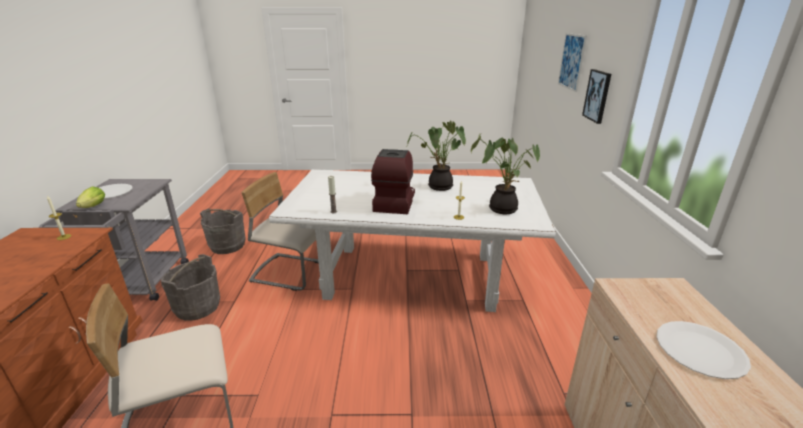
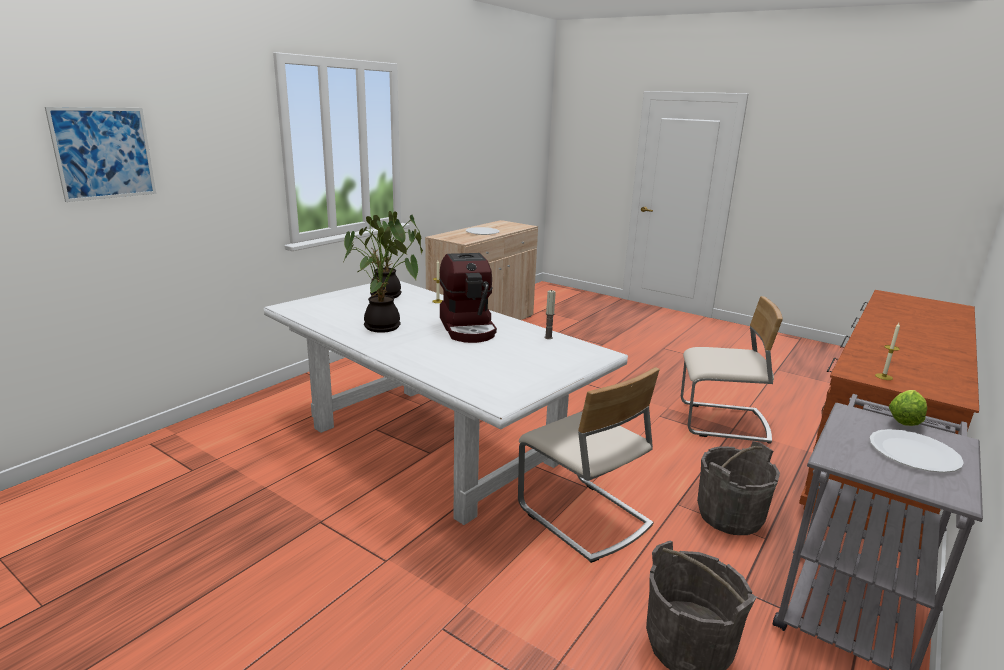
camera: 145 degrees left, 5 degrees down
(394, 202) = (468, 328): coffee machine -> coffee machine turned 60 degrees counterclockwise
(597, 96) = (220, 181): picture -> none

